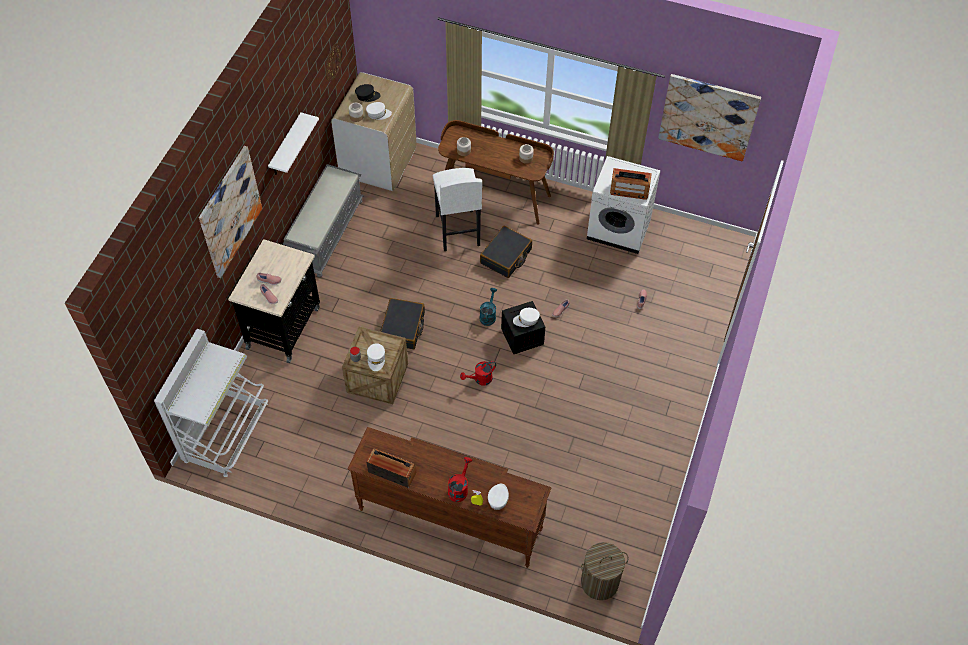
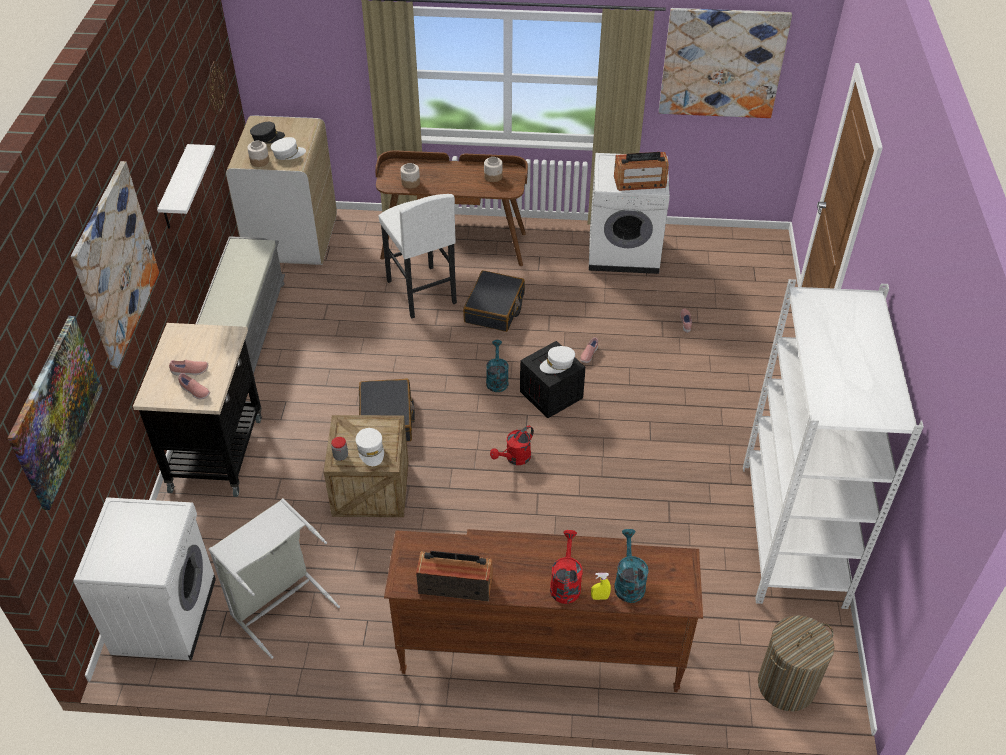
camera: 15 degrees left, 10 degrees down
(174, 311) = (56, 411): none -> picture
(227, 435) = (167, 616): white shoe rack -> white washing machine
(297, 445) = (279, 604): none -> grey laundry basket
(498, 498) = (628, 582): white cap -> turquoise watering can
(648, 482) = (792, 534): none -> white bookcase

